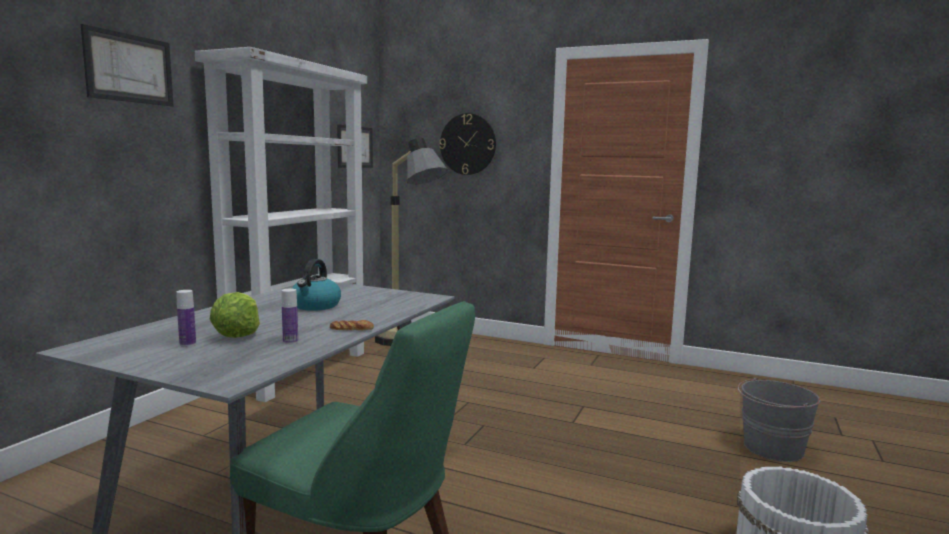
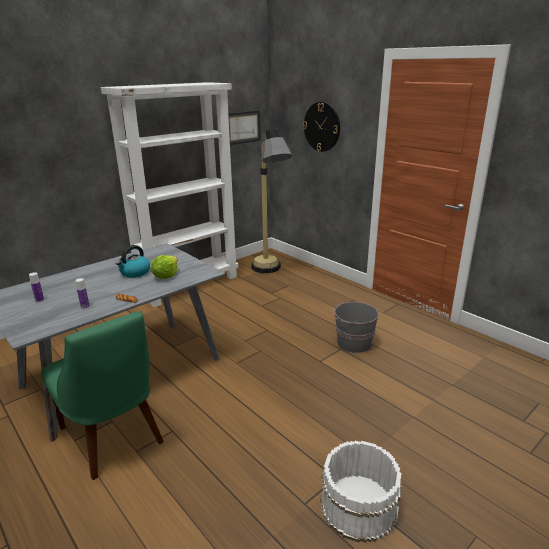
camera: 25 degrees right, 15 degrees up
(129, 68) = (56, 108): picture -> none
(237, 335) = (68, 296): lettuce -> lettuce (166, 276)
(772, 449) = (446, 418): grey bucket -> grey bucket (353, 343)

